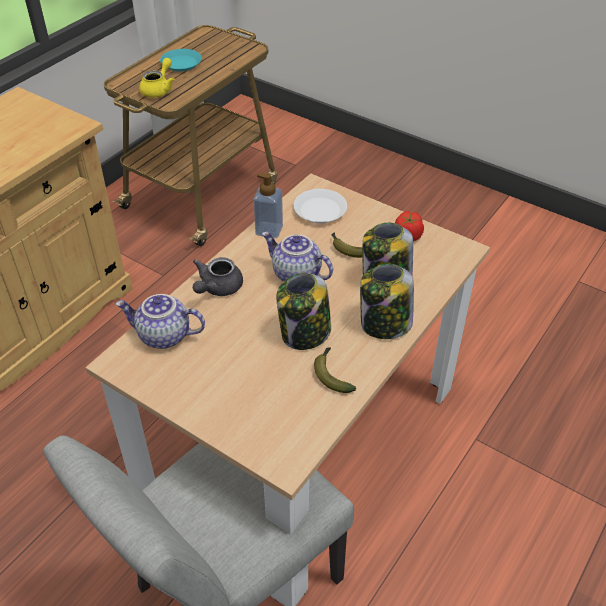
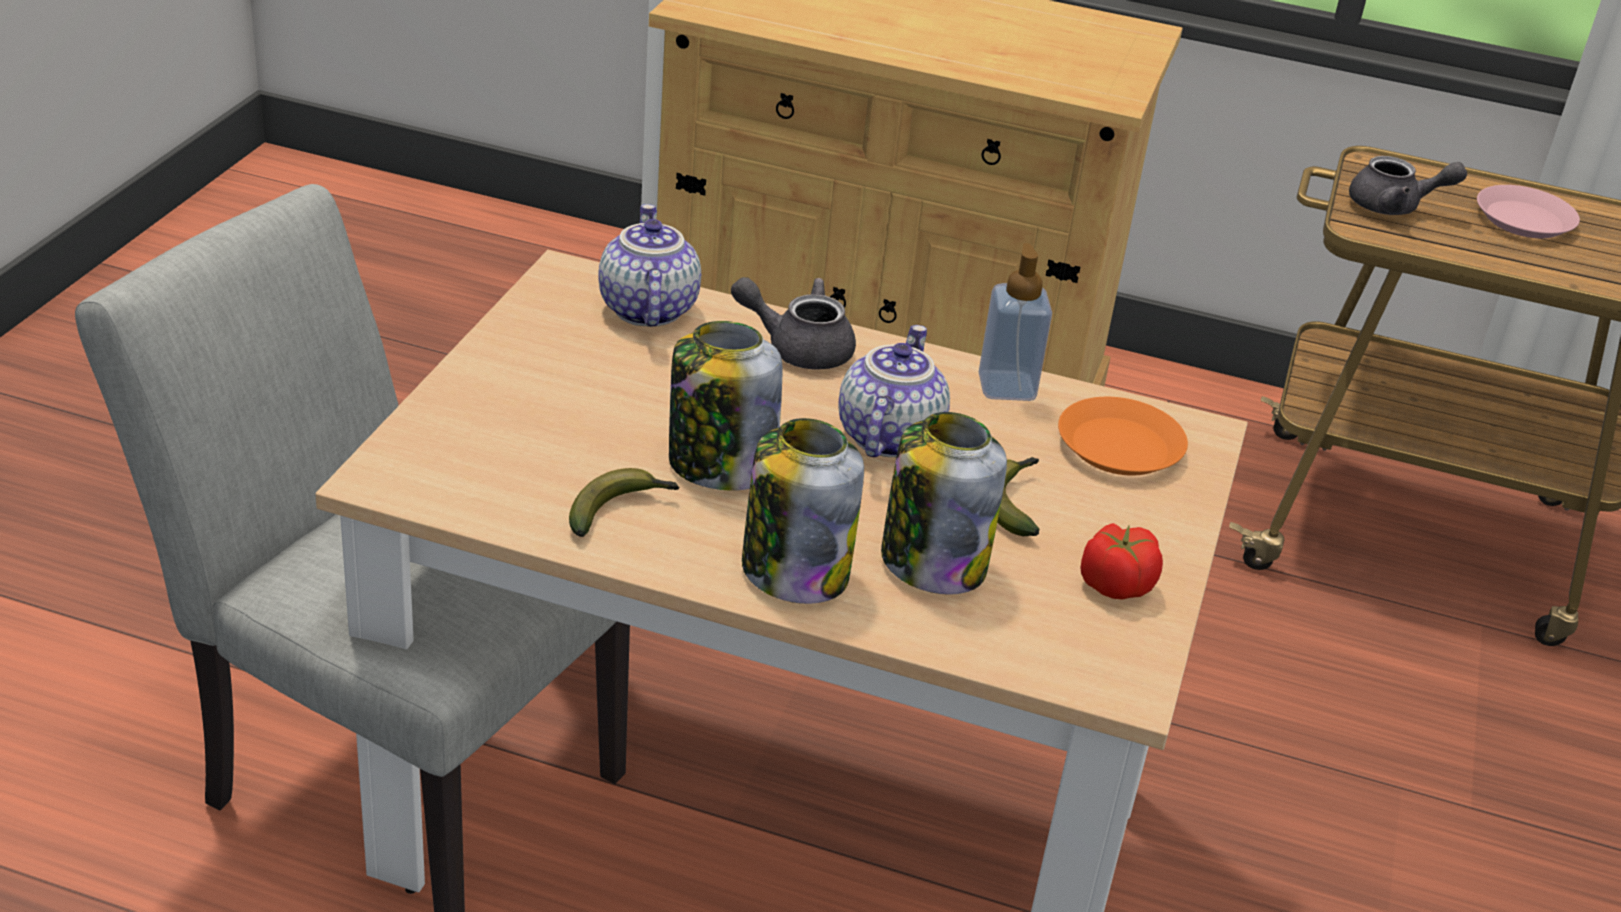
camera: 70 degrees right, 10 degrees down
(159, 89) = (1394, 206): yellow teapot -> grey teapot
(181, 63) = (1523, 220): turquoise plate -> pink plate
(320, 210) = (1118, 447): white plate -> orange plate

